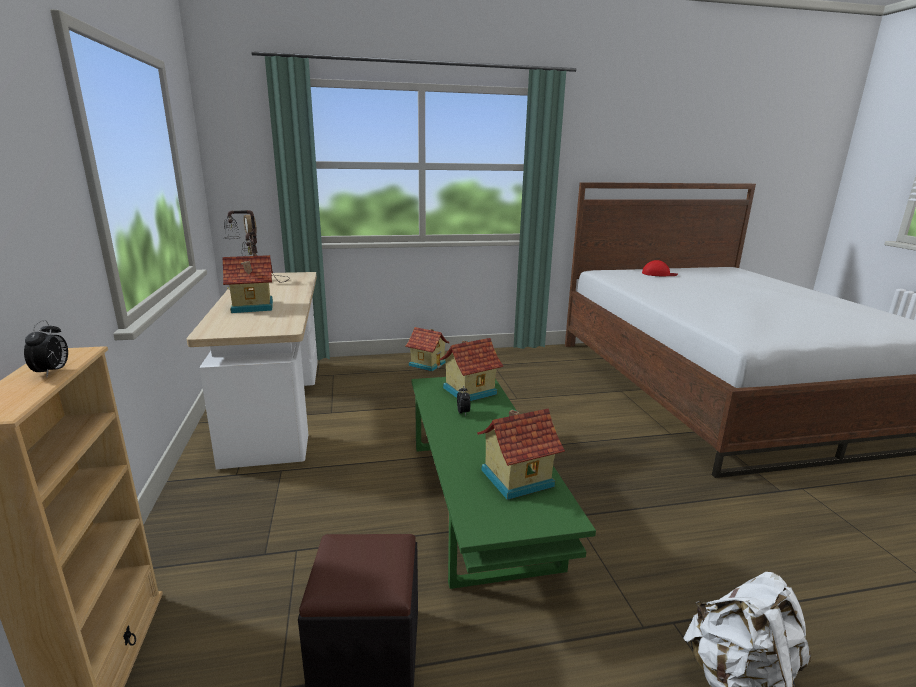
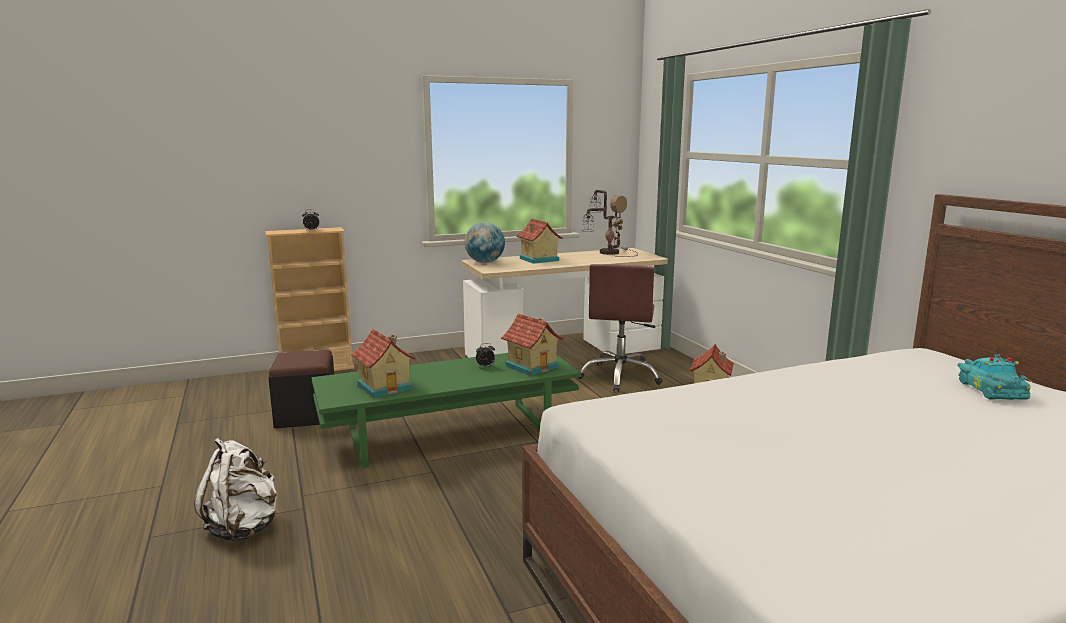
camera: 80 degrees right, 5 degrees down
(229, 329) = (484, 262): none -> globe
(372, 390) = (620, 376): none -> brown office chair
(658, 274) = (991, 389): red cap -> turquoise toy car

